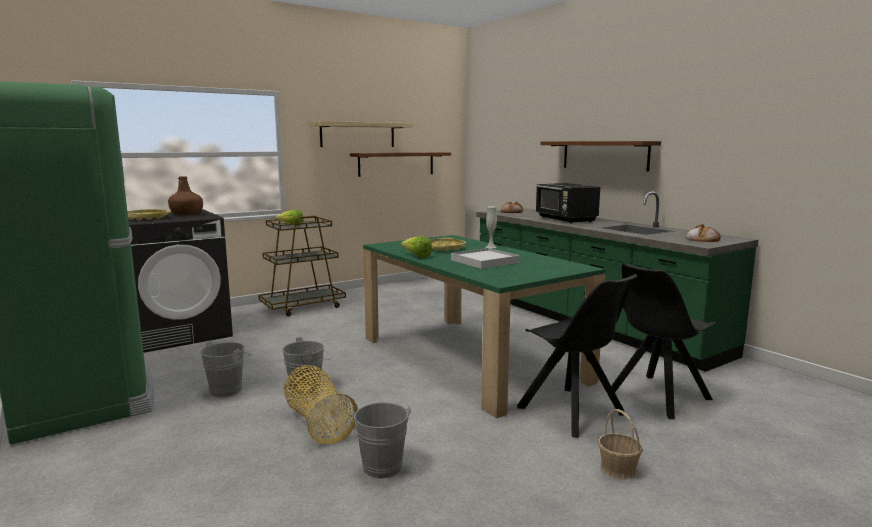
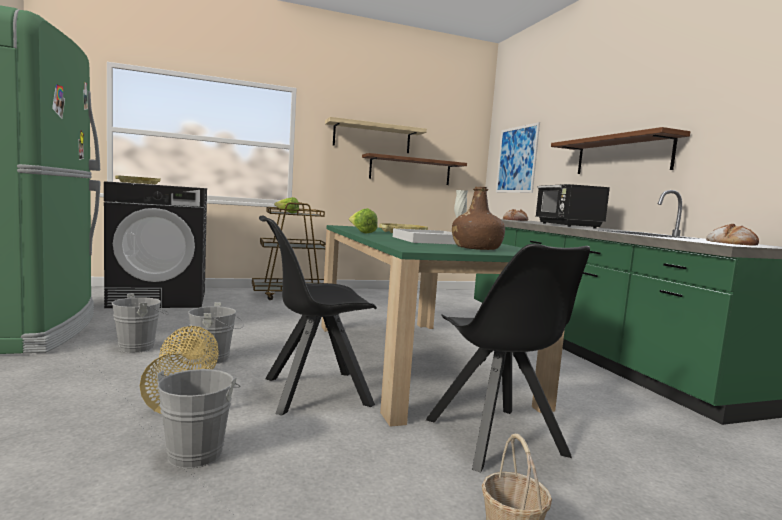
camera: 15 degrees right, 5 degrees down
(187, 214) = (180, 186): brown bottle -> brown bottle (476, 248)
(499, 148) = (517, 159): none -> picture
(656, 397) = (631, 442): black chair -> black chair (313, 392)

